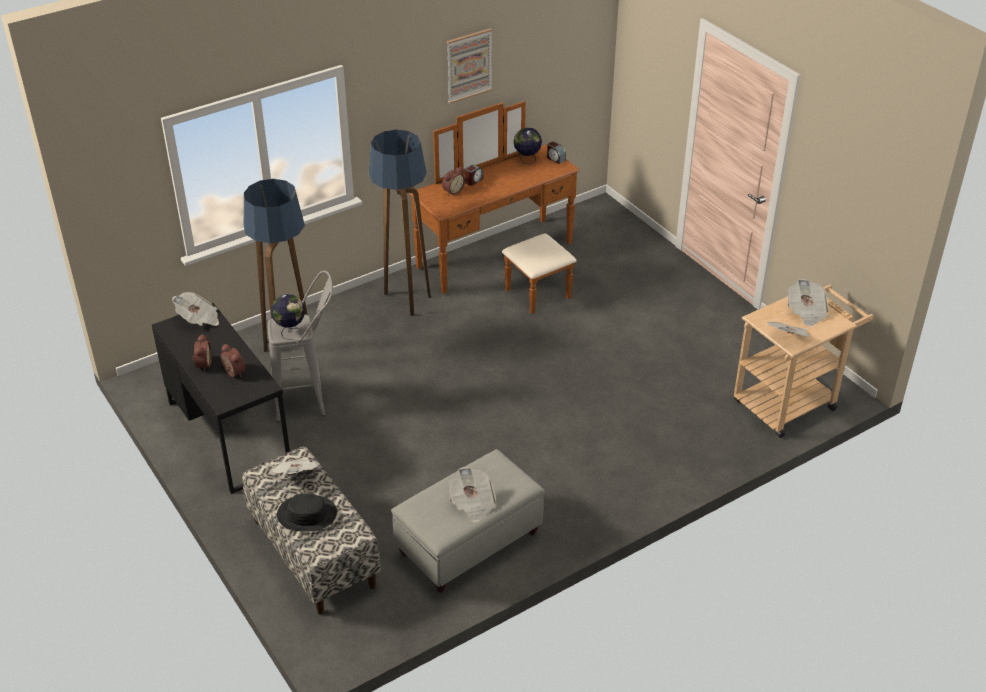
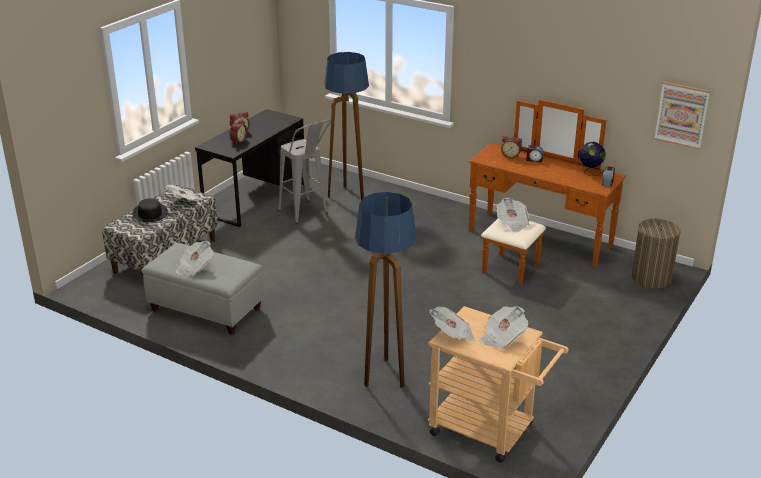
camera: 65 degrees right, 10 degrees down
(198, 319) = (282, 119): newspaper -> newspaper (512, 223)
(290, 331) = (296, 147): globe -> none
(404, 300) = (445, 218): floor lamp -> floor lamp (385, 374)
(469, 65) = (559, 59): picture -> picture (682, 114)
(611, 221) = (651, 278): none -> laundry basket

